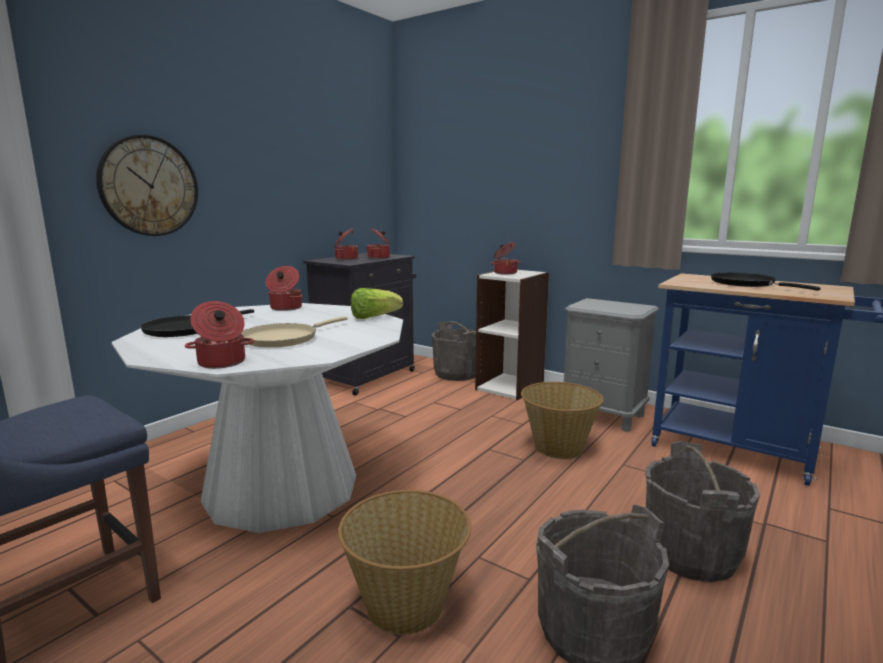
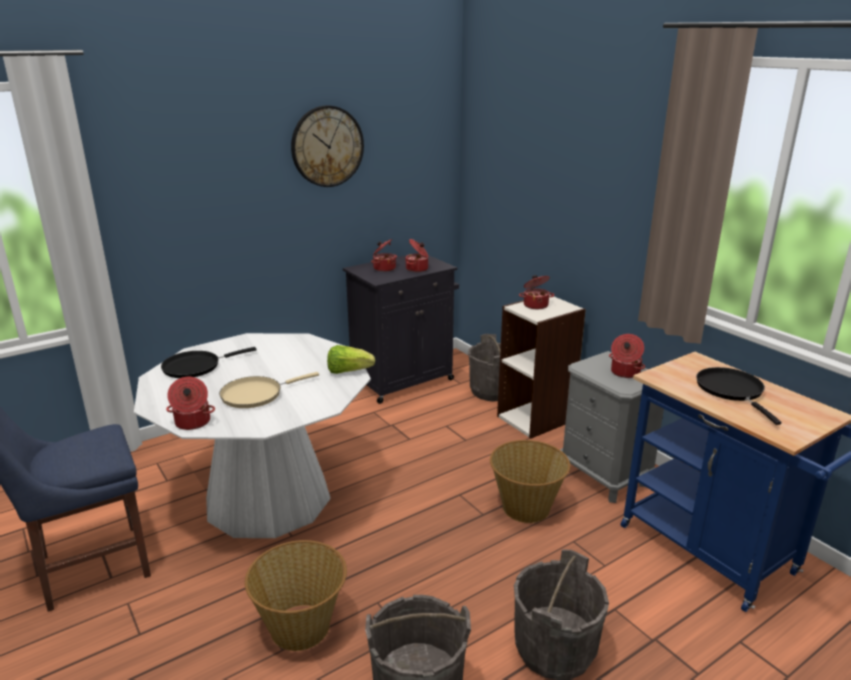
camera: 20 degrees right, 10 degrees up
(149, 186) = (192, 219): wall clock -> wall clock (327, 146)
(285, 308) = (289, 342): cooking pot -> cooking pot (624, 372)

